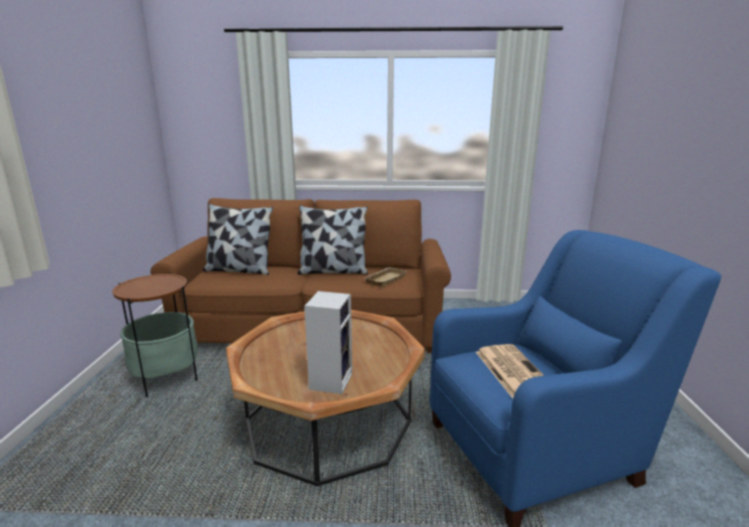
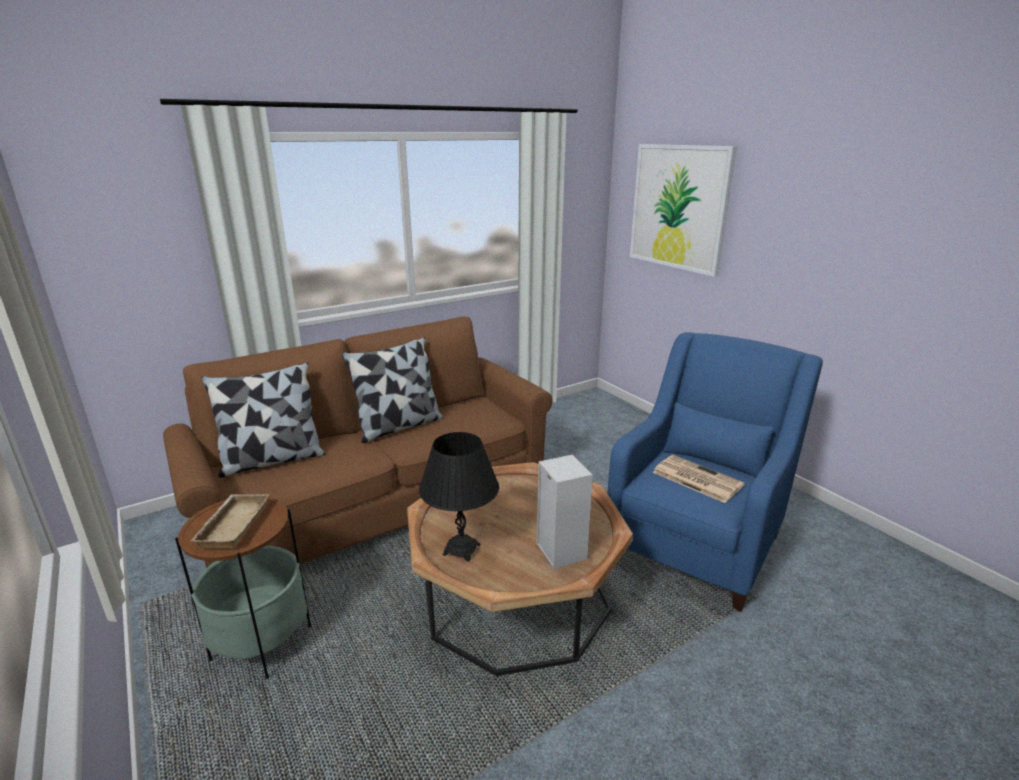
camera: 35 degrees left, 5 degrees up
(270, 353) = (461, 549): none -> black table lamp
(385, 279) = (470, 420): beige tray -> beige tray (232, 524)
(654, 116) = (679, 207): none -> picture

